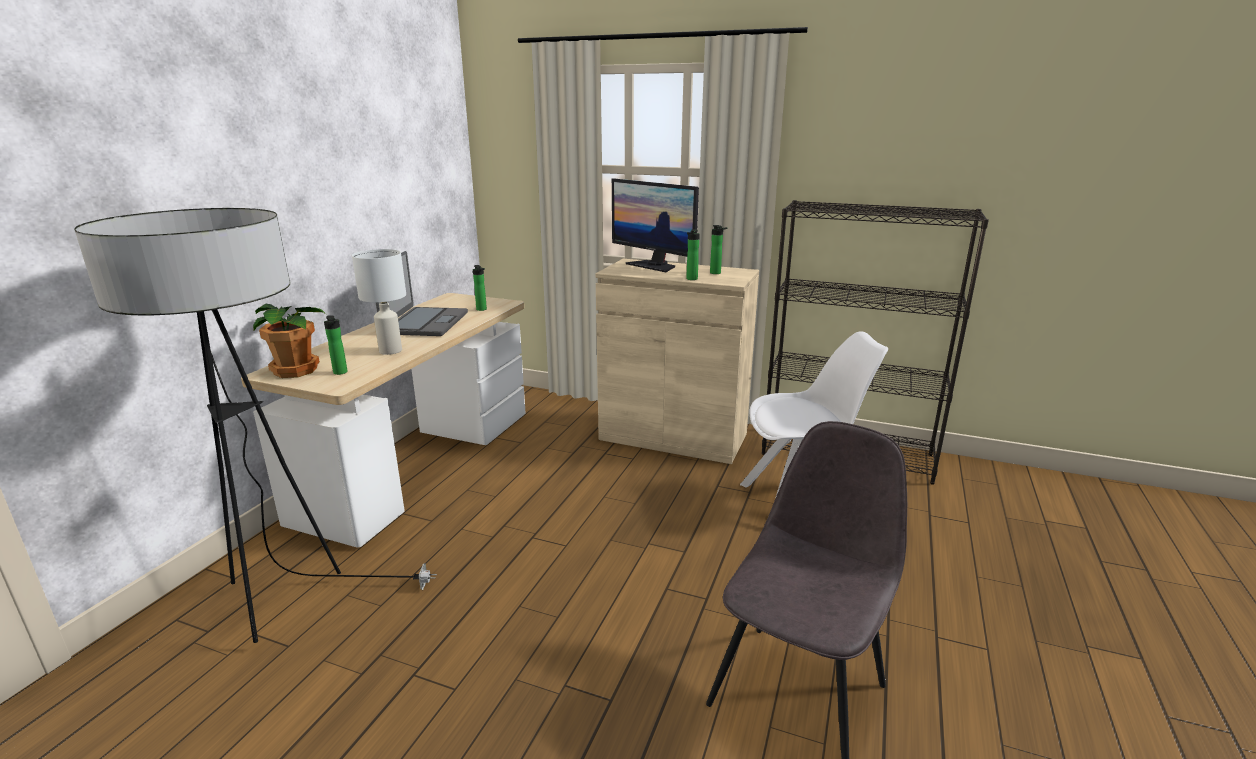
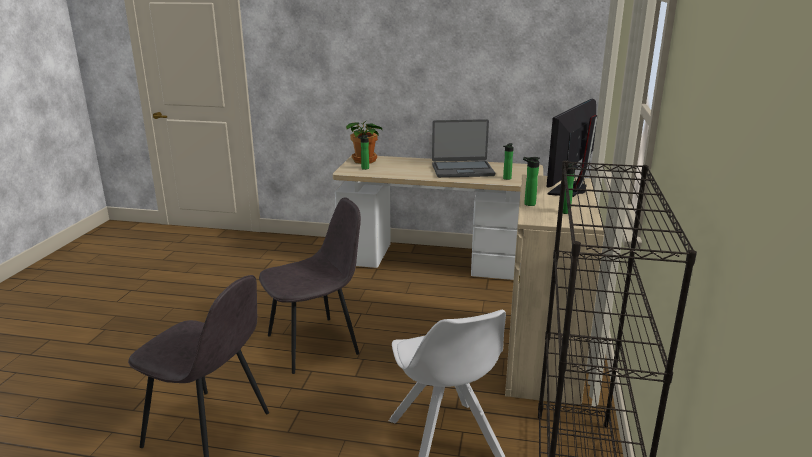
camera: 80 degrees right, 0 degrees up
(286, 604) = (293, 260): floor lamp -> none
(390, 351) = (403, 171): white table lamp -> none
(599, 583) = (315, 344): none -> grey chair

